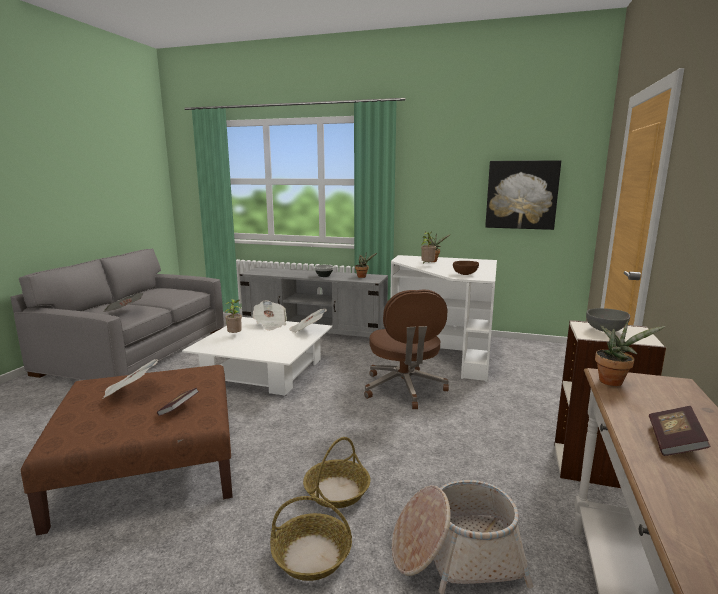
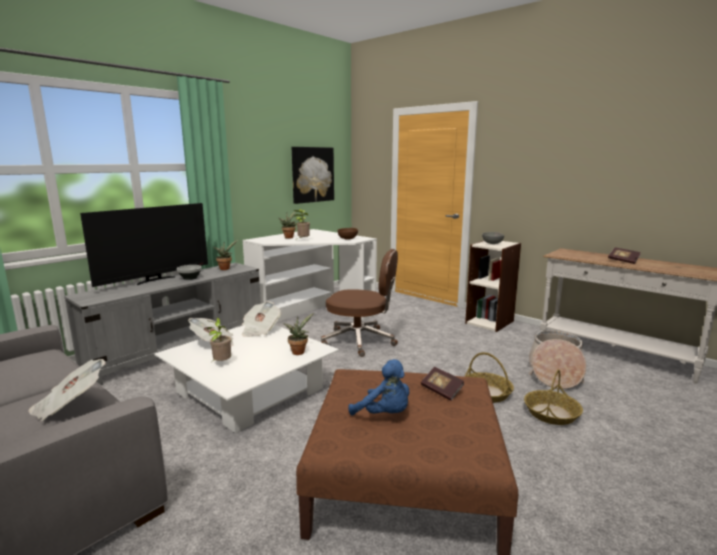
camera: 65 degrees left, 0 degrees up
(131, 392) = (384, 414): newspaper -> blue plush toy
(309, 271) = (155, 280): none -> television
(613, 381) = (563, 255): potted plant -> potted plant (298, 351)

